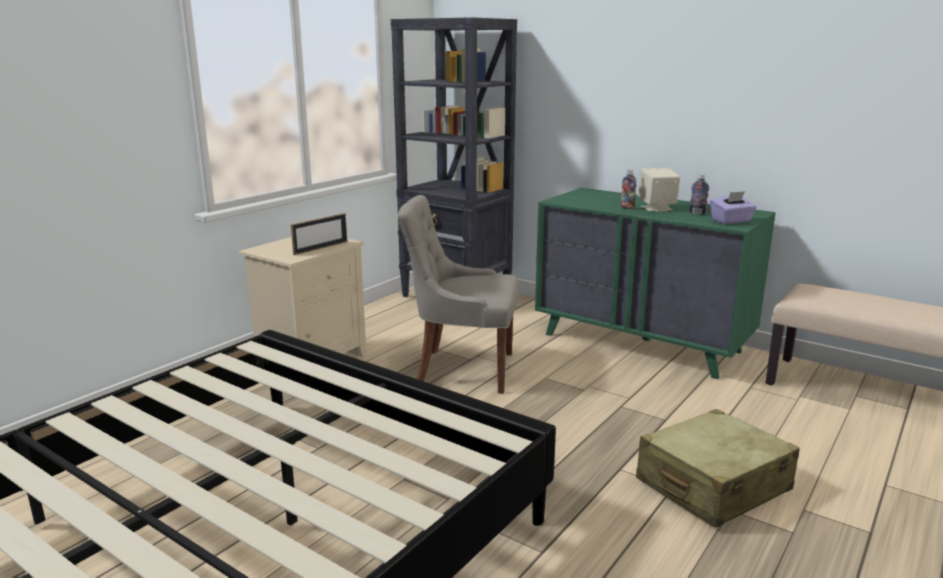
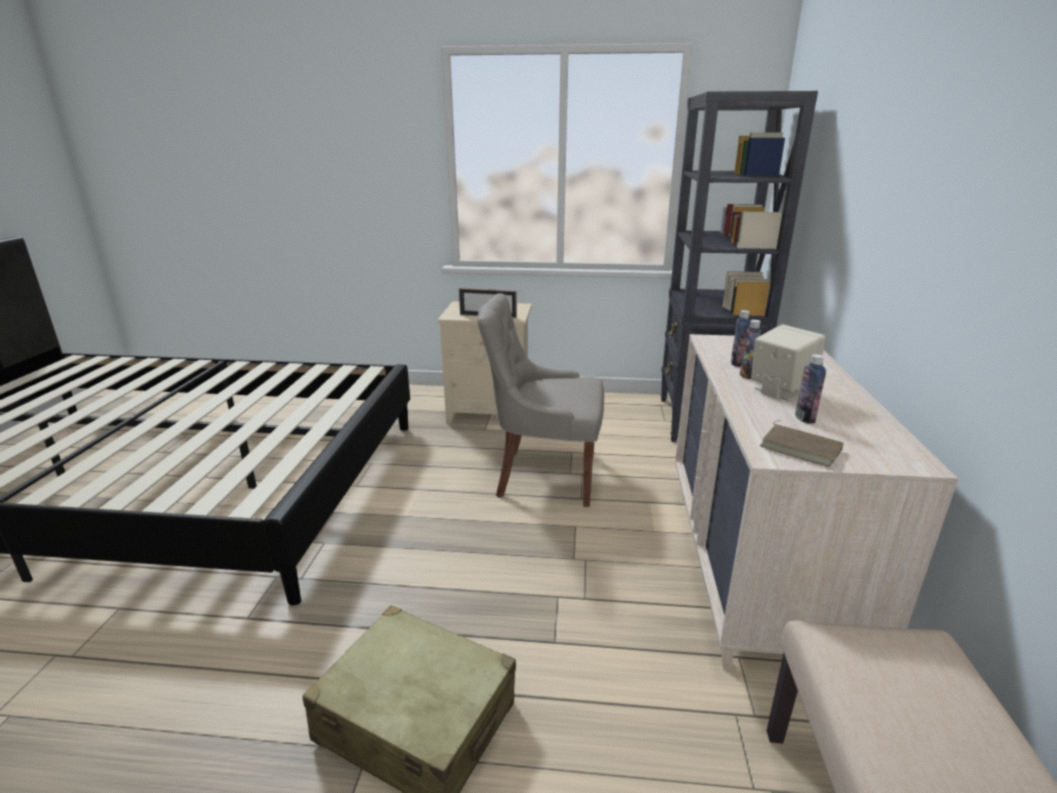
camera: 60 degrees right, 5 degrees up
(462, 369) = (544, 476): grey chair -> grey chair turned 60 degrees counterclockwise
(606, 205) = (737, 363): none -> bottle
(642, 343) = (753, 571): green dresser -> beige dresser
(731, 221) = (801, 448): purple tissue box -> brown book

